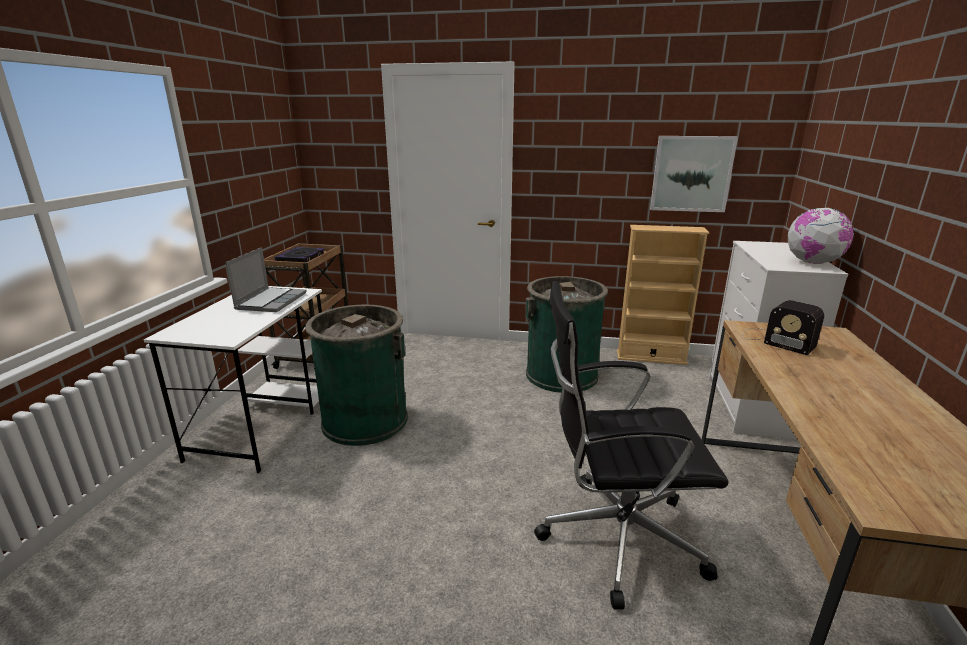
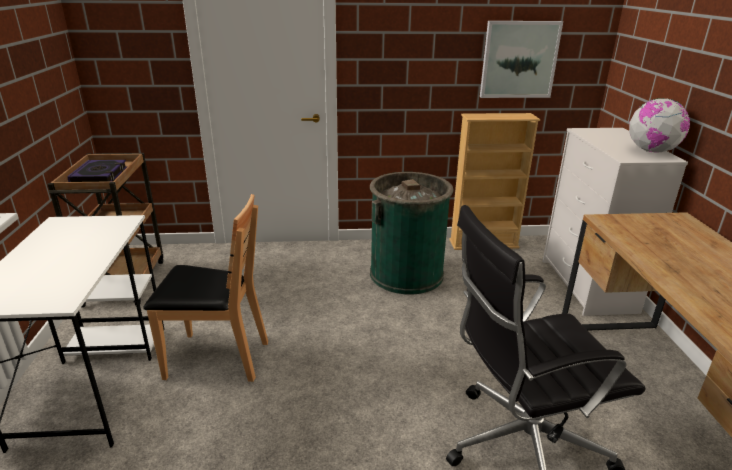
camera: 15 degrees left, 5 degrees up
(271, 301) = (88, 238): laptop -> none
(365, 420) = (217, 358): green trash can -> brown chair
(774, 340) = (638, 233): radio -> none

